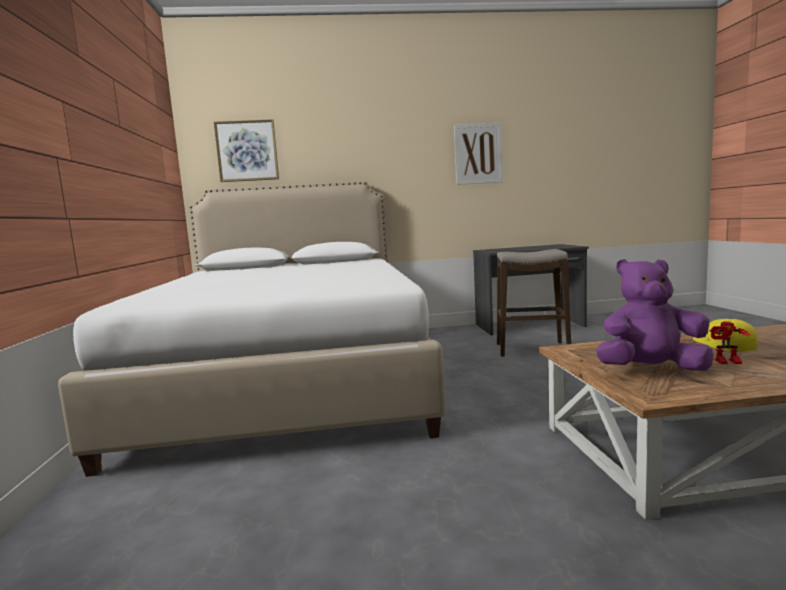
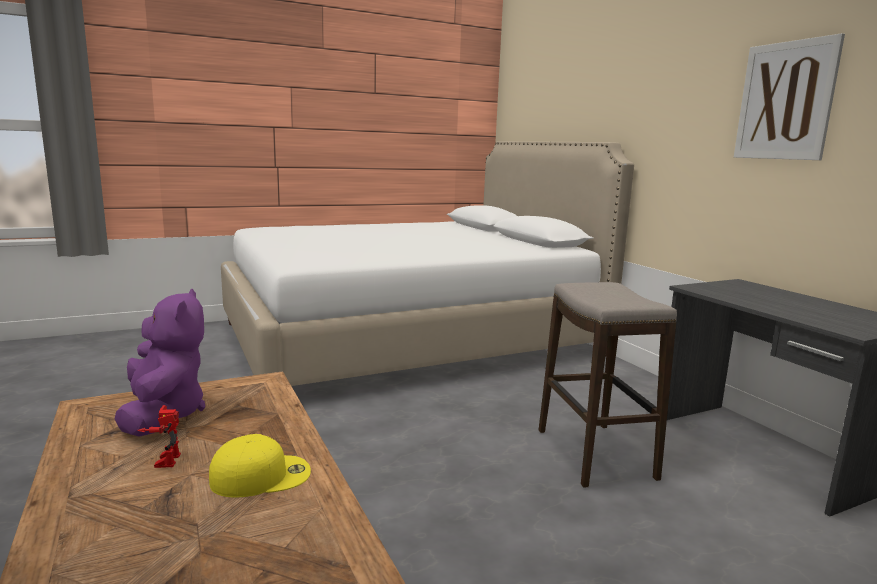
camera: 70 degrees right, 5 degrees up
(247, 151) = (535, 100): picture -> none

